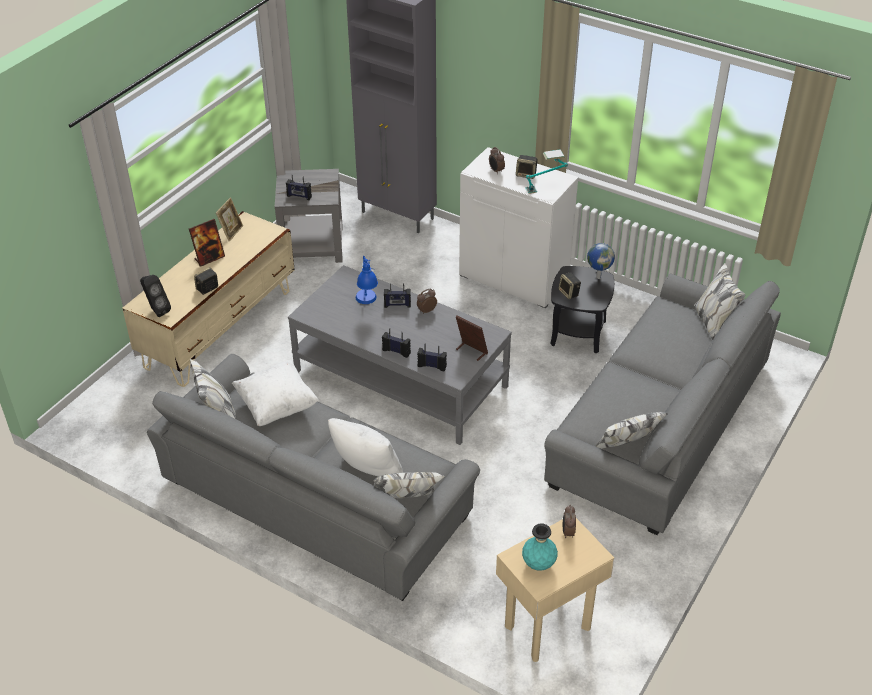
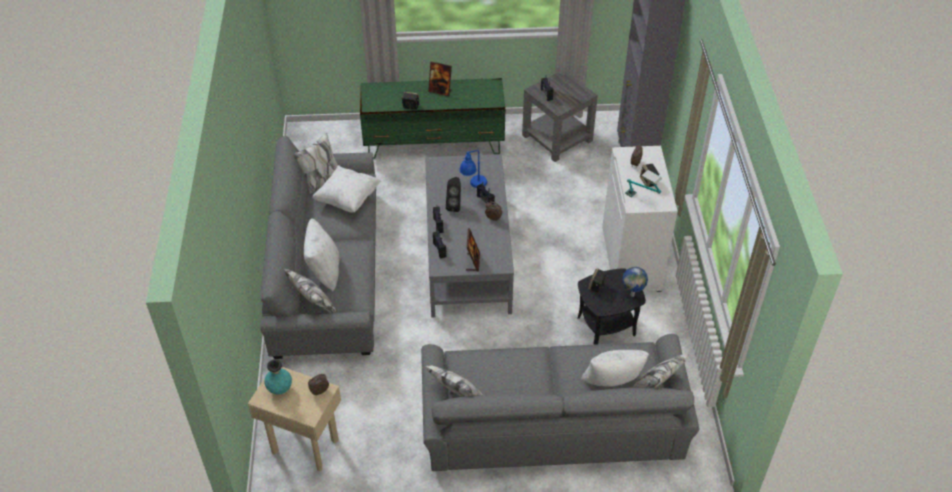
camera: 55 degrees right, 5 degrees up
(157, 310) = (371, 98): black speaker -> black speaker (454, 205)
(220, 328) = (434, 143): beige tv stand -> green tv stand
(231, 232) = (475, 85): picture frame -> none
(691, 339) = (612, 384): none -> white pillow

